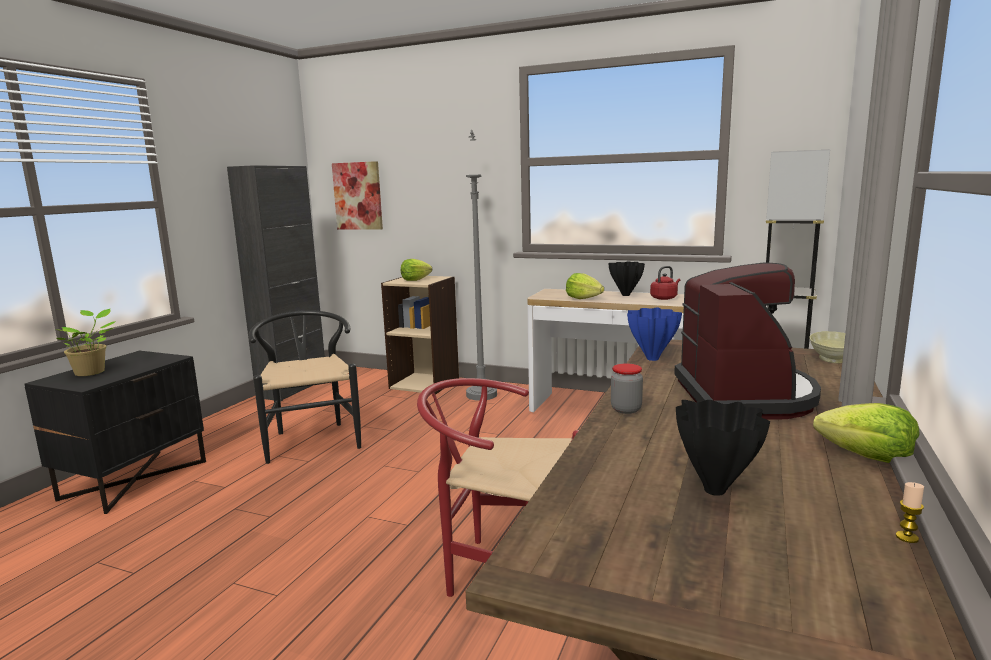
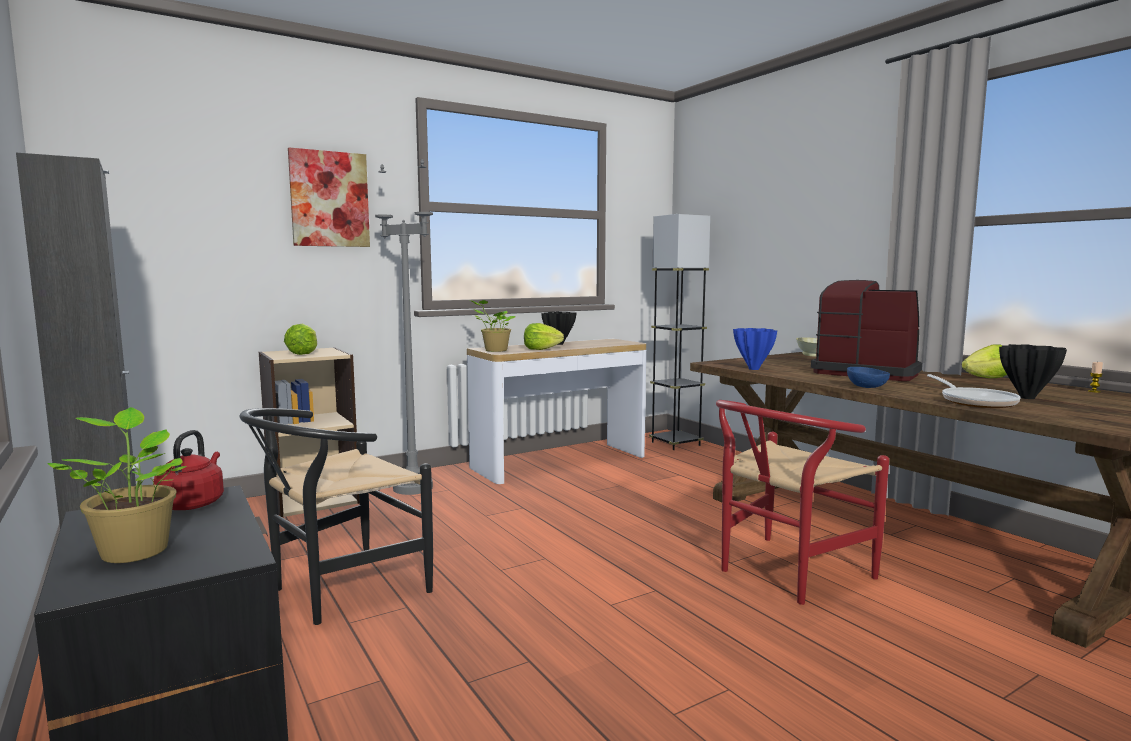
camera: 55 degrees left, 5 degrees down
(312, 438) = (338, 591): black chair -> black chair turned 60 degrees counterclockwise
(358, 196) = (155, 235): picture -> picture (329, 199)
(546, 294) = (494, 350): none -> potted plant
(616, 464) = (975, 402): none -> frying pan
(626, 409) = (867, 387): jar -> blue bowl
(664, 298) = (595, 342): red kettle -> red kettle (193, 503)

